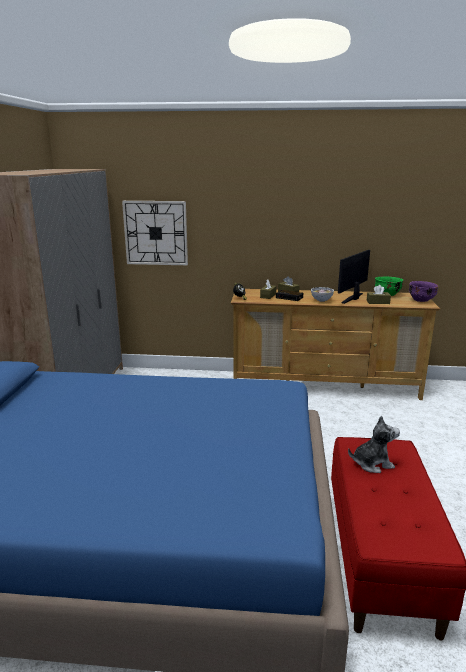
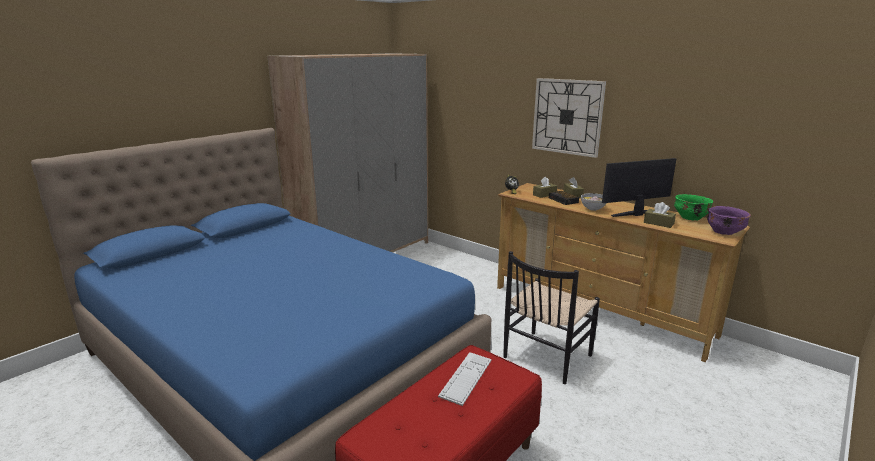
camera: 35 degrees right, 0 degrees up
(155, 233) = (462, 117): wall clock -> wall clock (567, 117)
(333, 435) = (545, 358): none -> black chair
(372, 463) = (466, 378): plush toy -> keyboard

